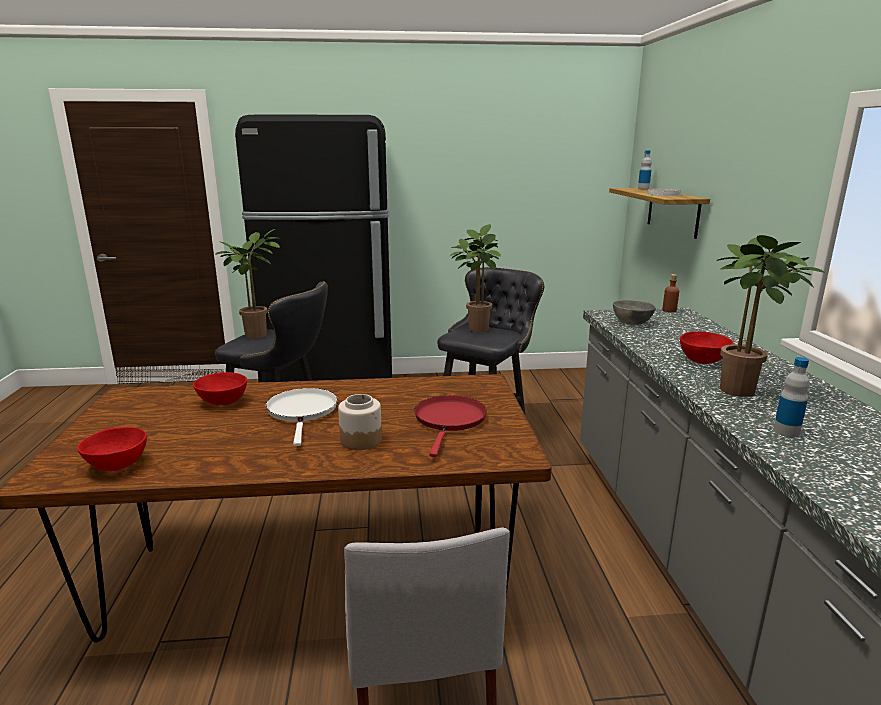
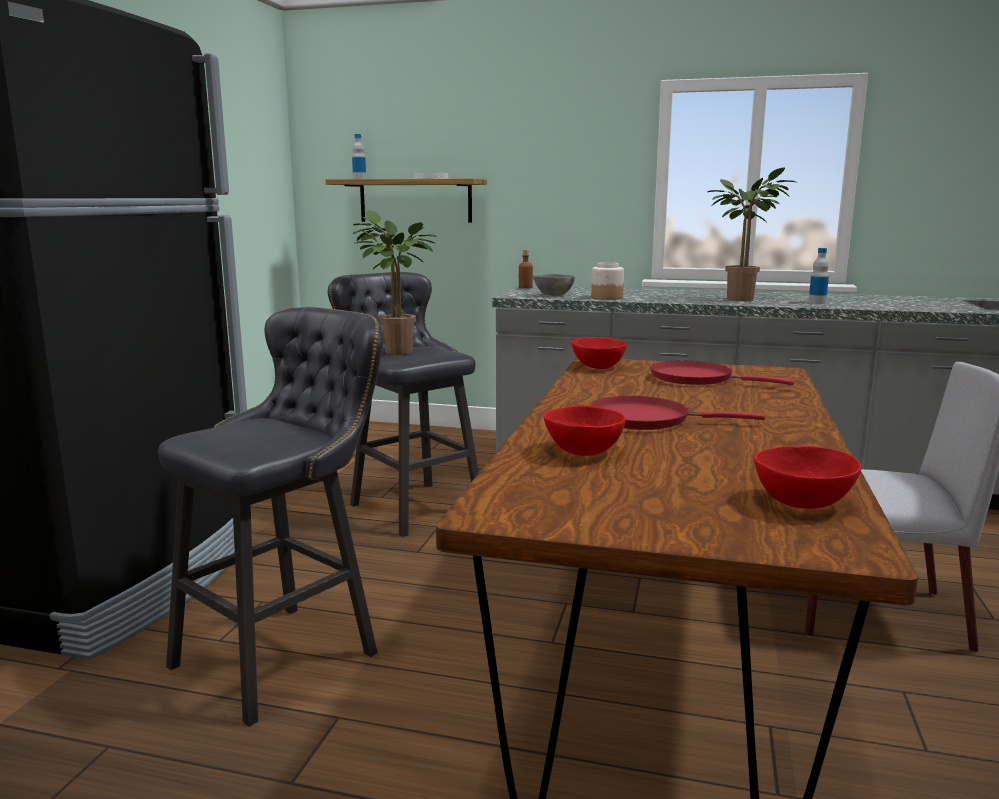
camera: 70 degrees left, 5 degrees down
(257, 334) = (219, 436): potted plant -> none
(302, 412) = (646, 419): white frying pan -> red frying pan
(361, 440) = (739, 405): jar -> jar (606, 298)
(703, 360) = (671, 296): red bowl -> red bowl (598, 366)

